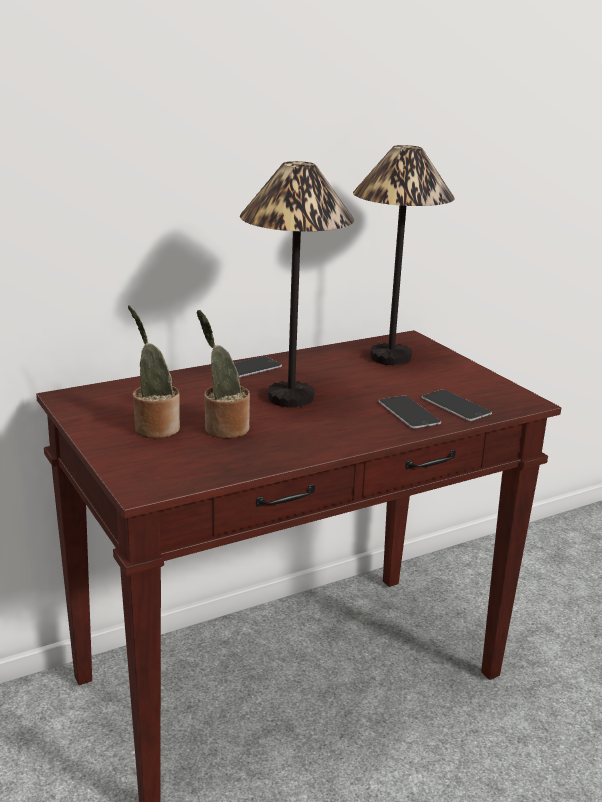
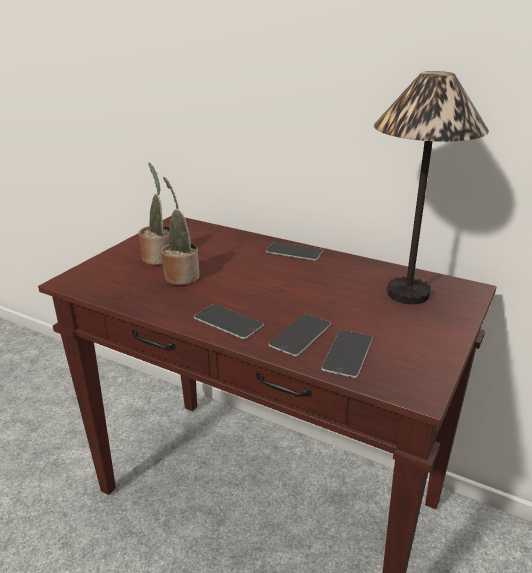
camera: 60 degrees right, 5 degrees up
(289, 398) = (261, 280): table lamp -> none
(351, 432) = (228, 321): none -> phone

